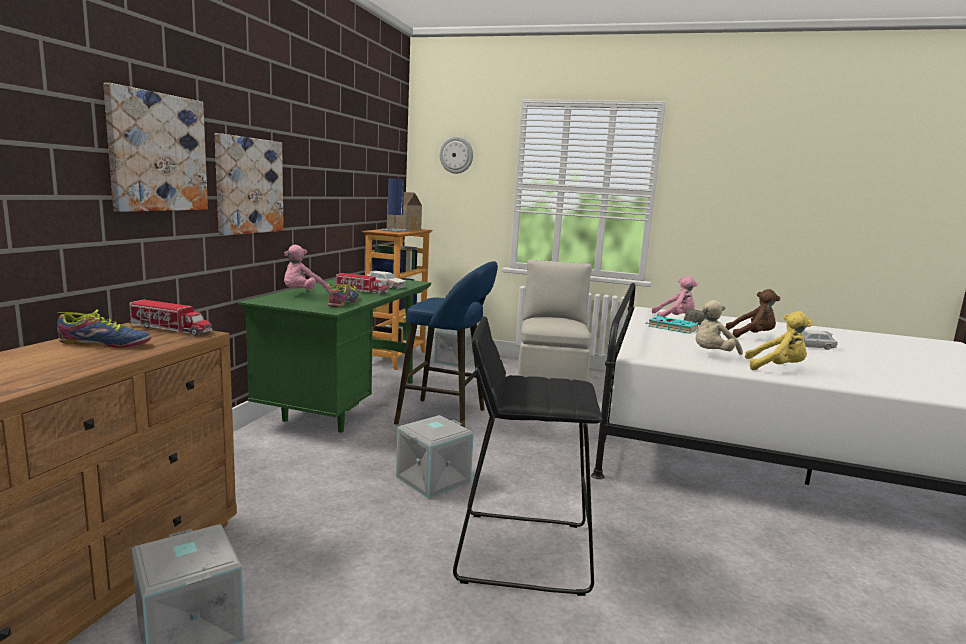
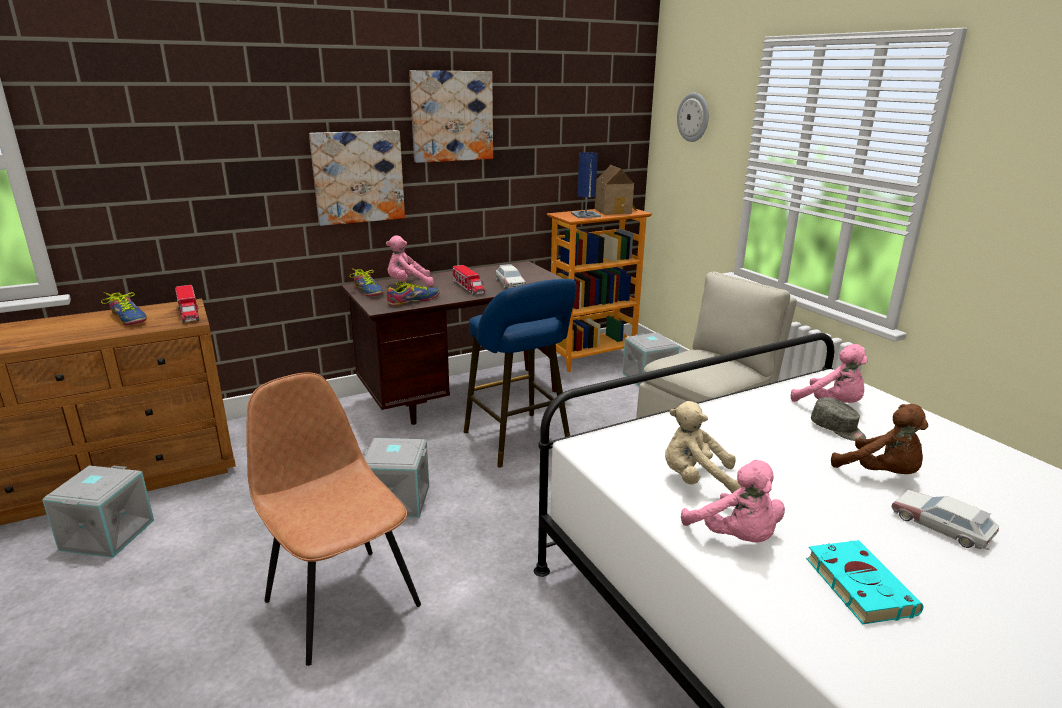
camera: 45 degrees right, 10 degrees up
(157, 152) = (242, 158): picture -> picture (451, 116)
(282, 302) = (368, 291): none -> shoe
(346, 404) = (463, 397): green desk -> brown desk
(521, 550) = (341, 600): black stool -> brown chair
(671, 328) = (772, 419): turquoise book -> turquoise book (857, 584)
(777, 368) = (735, 537): yellow plush toy -> pink plush toy

